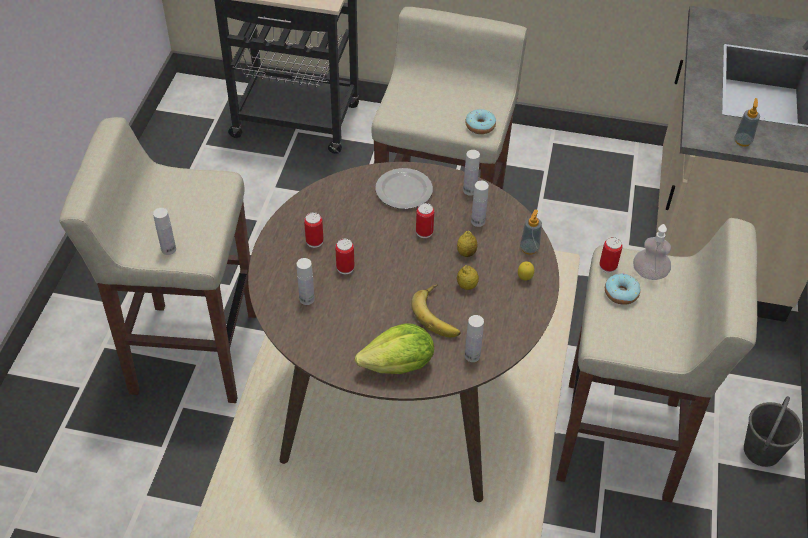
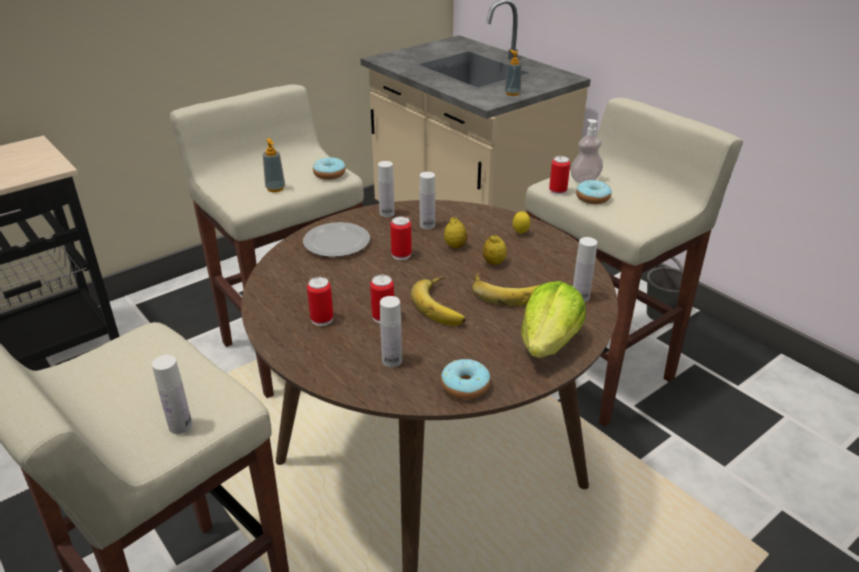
camera: 50 degrees left, 15 degrees down
(315, 347) = (465, 386): none -> donut
(387, 289) = (443, 305): none -> banana
(529, 248) = (490, 217): soap dispenser -> soap dispenser (275, 188)

